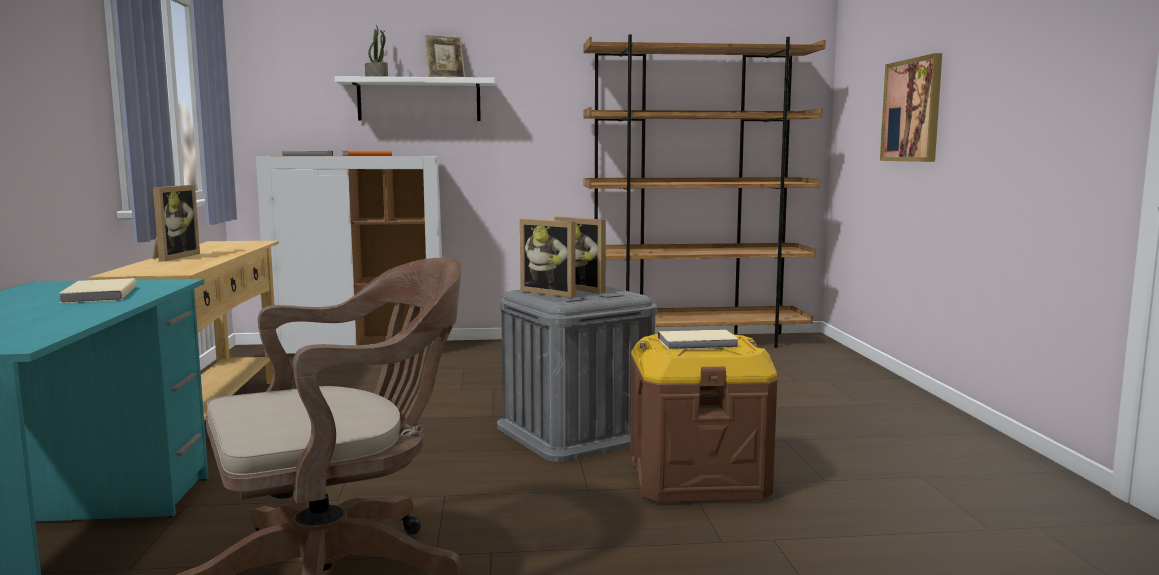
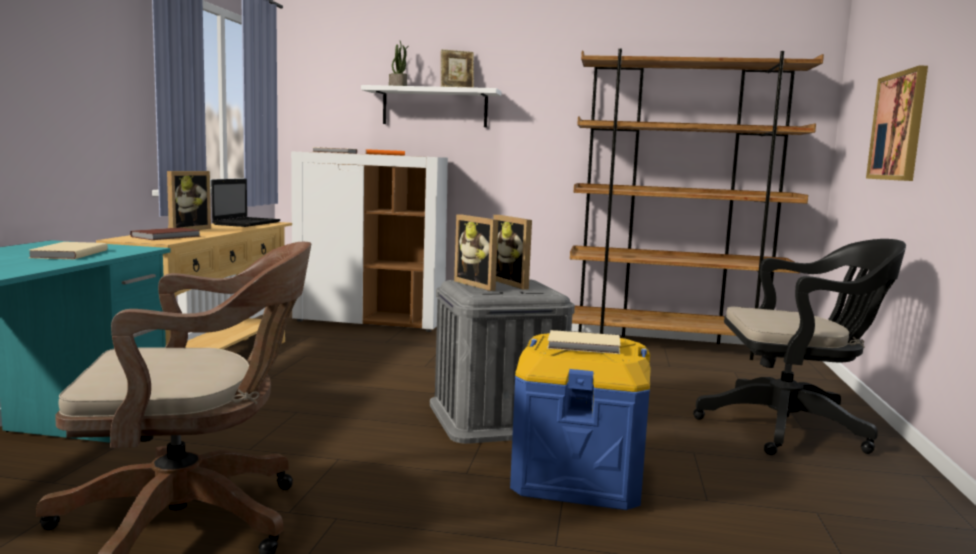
camera: 15 degrees right, 0 degrees up
(170, 266) = (168, 236): none -> brown book
(229, 244) = (247, 223): none -> laptop
(697, 478) = (578, 478): brown storage box -> blue storage box
(852, 406) = (791, 428): none -> black office chair

